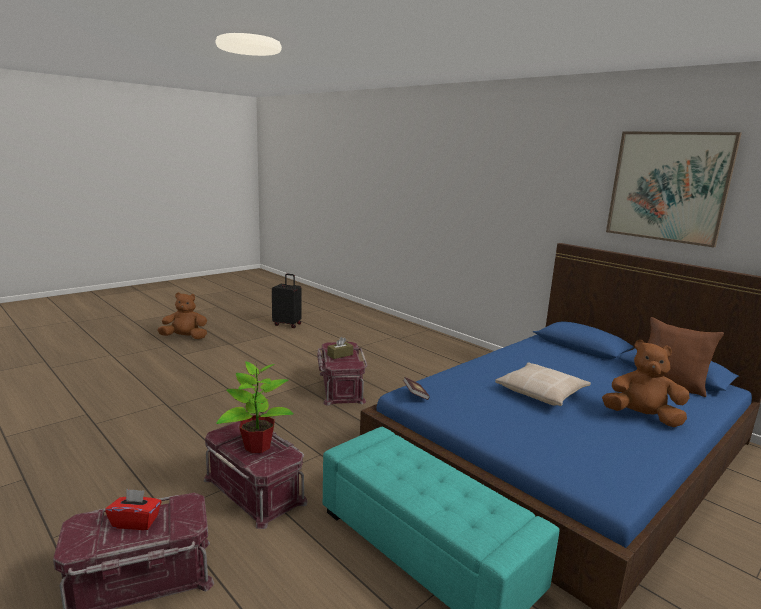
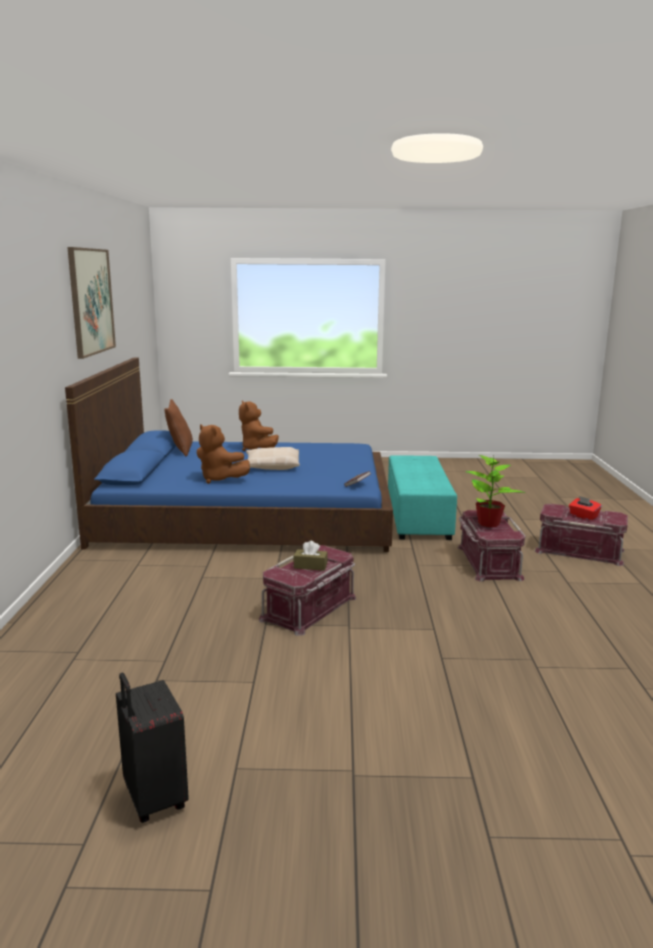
camera: 135 degrees left, 0 degrees up
(185, 337) = (431, 857): brown plush toy -> brown plush toy (219, 479)

